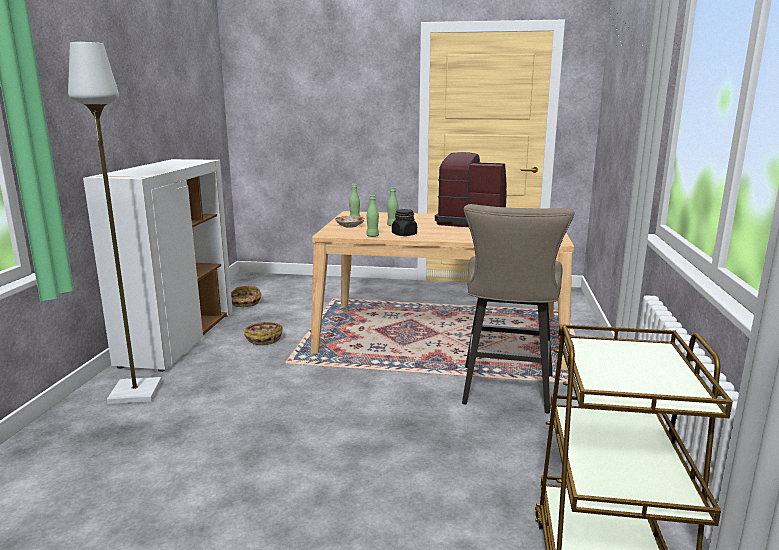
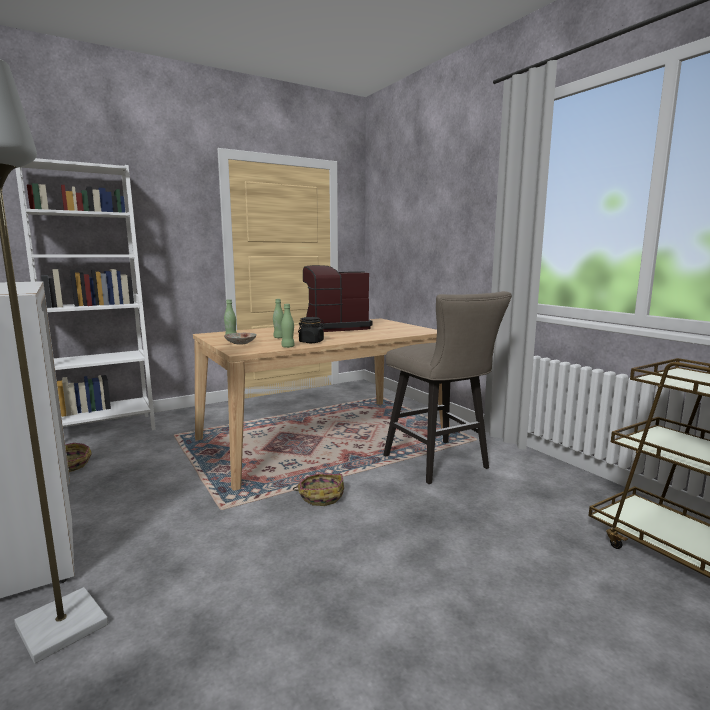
camera: 40 degrees left, 5 degrees down
(264, 339) = (155, 494): basket -> basket (321, 496)
(297, 282) = (104, 430): none -> white bookcase

